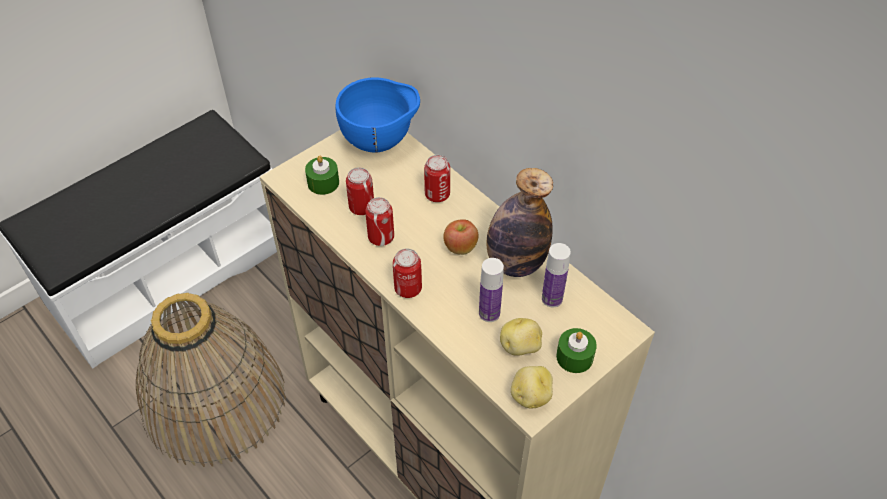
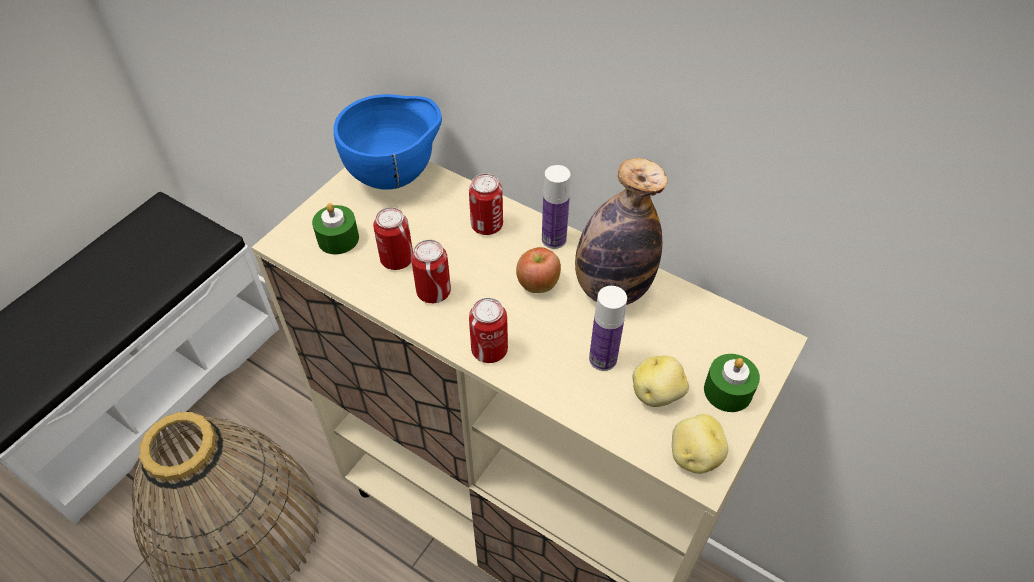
camera: 15 degrees left, 0 degrees up
(552, 298) = (672, 323): bottle -> bottle (554, 239)

